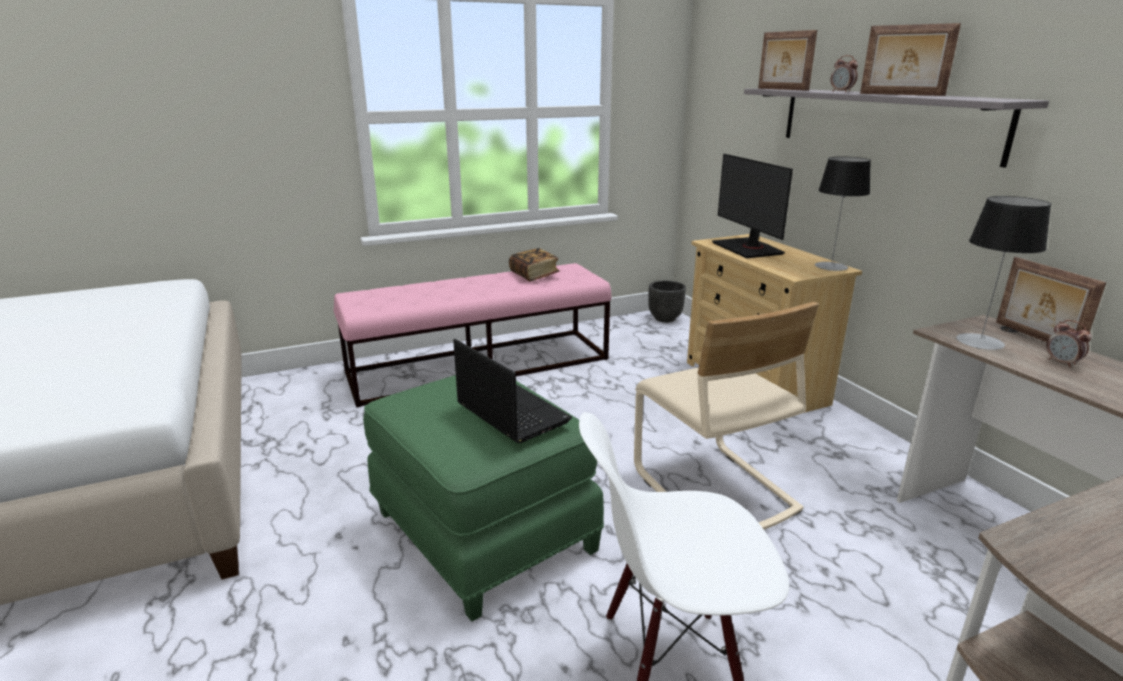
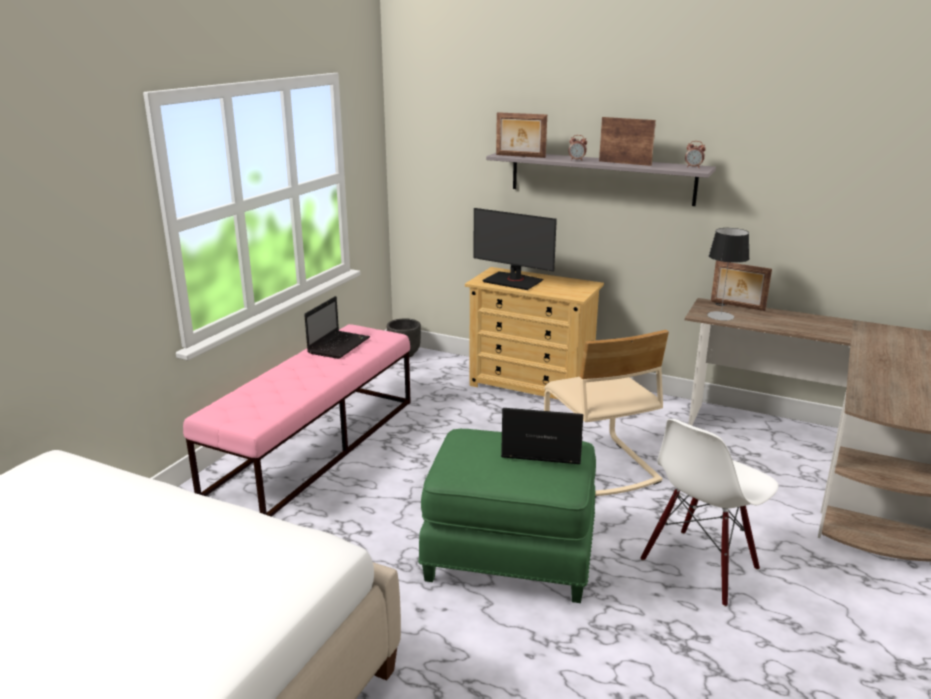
camera: 40 degrees left, 0 degrees up
(534, 275) = (339, 345): book -> laptop
(712, 491) = (599, 466): beige chair -> beige chair turned 45 degrees clockwise
(831, 266) = (584, 283): table lamp -> none
(900, 94) = (625, 163): picture frame -> picture frame turned 150 degrees counterclockwise
(1062, 363) = (764, 318): alarm clock -> alarm clock (693, 167)

